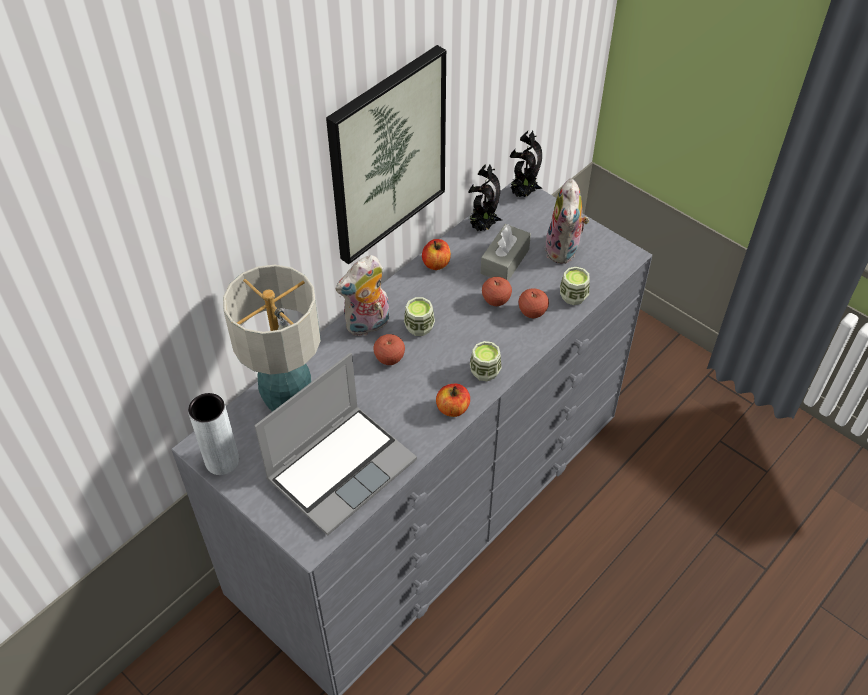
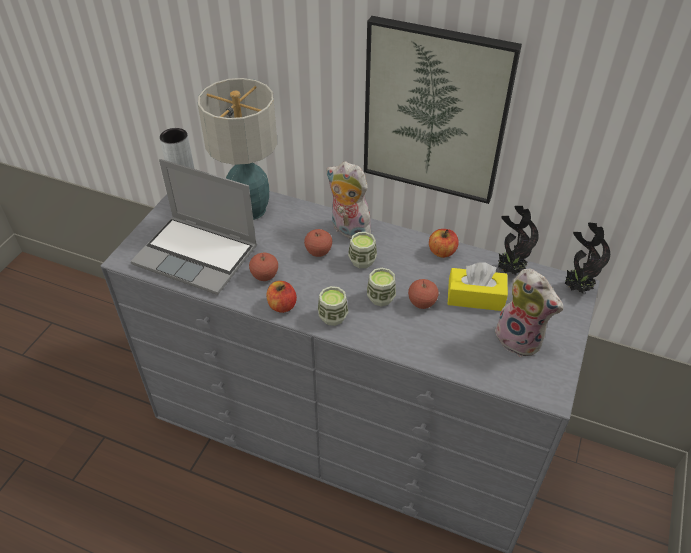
camera: 70 degrees right, 5 degrees down
(505, 261) = (475, 297): grey tissue box -> yellow tissue box
(532, 312) = (422, 333): apple -> apple (265, 276)
(564, 250) = (521, 339): plush toy -> plush toy turned 120 degrees counterclockwise
(573, 296) = (462, 360): cup -> cup (381, 297)

